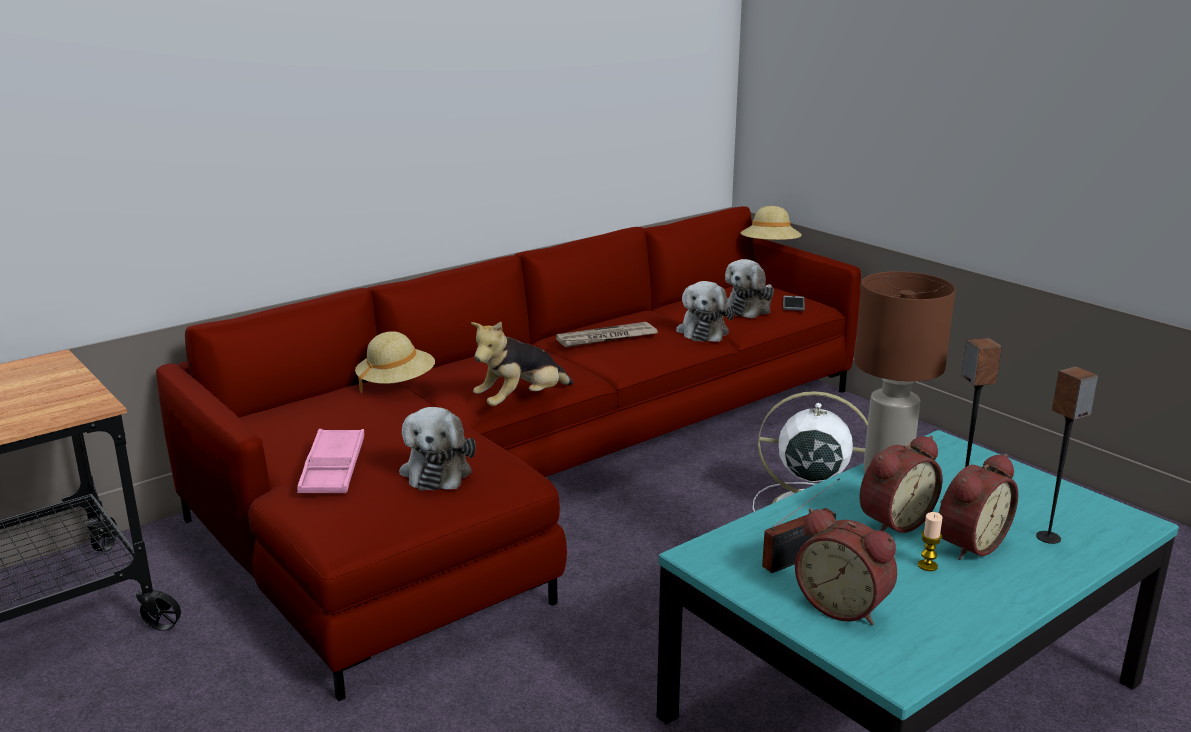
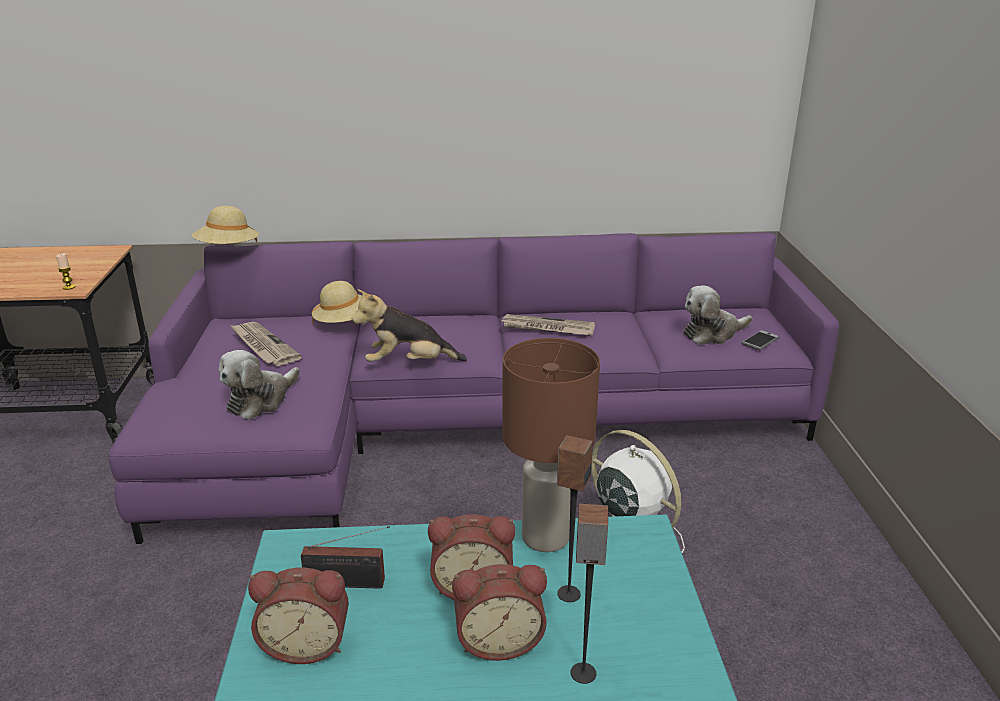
camera: 35 degrees right, 5 degrees up
(333, 469) = (206, 376): pink tray -> none
(348, 425) = (263, 346): none -> newspaper
(539, 470) = (464, 423): red sofa -> purple sofa
(703, 331) = (640, 344): plush toy -> none
(770, 249) = (775, 281): beige hat -> beige hat (228, 250)
(844, 606) = (306, 644): alarm clock -> alarm clock turned 75 degrees counterclockwise
(927, 566) = (429, 643): candle -> candle (69, 287)

